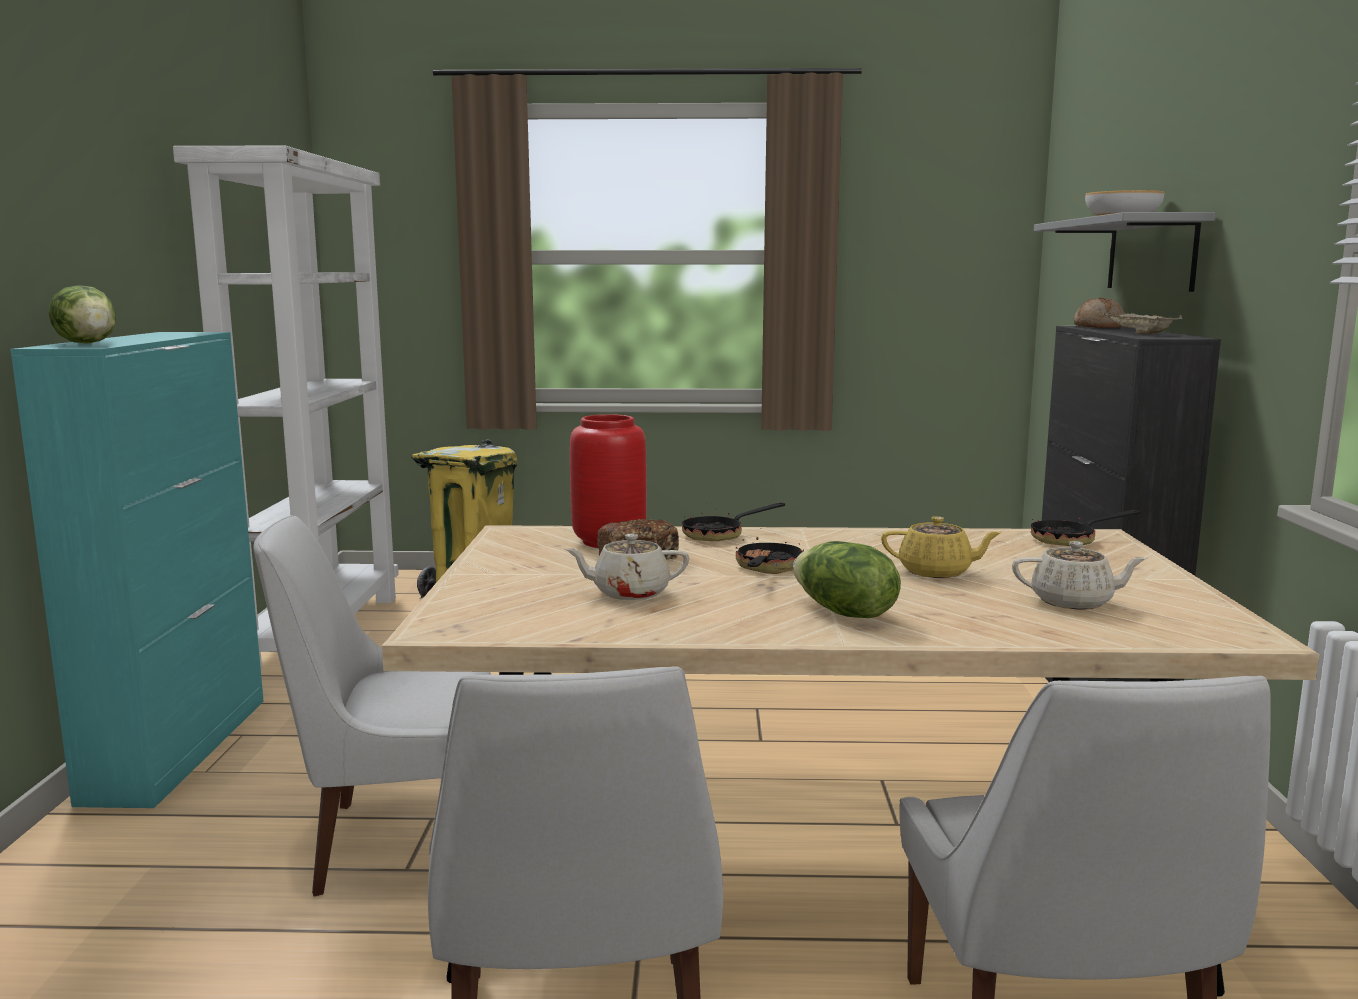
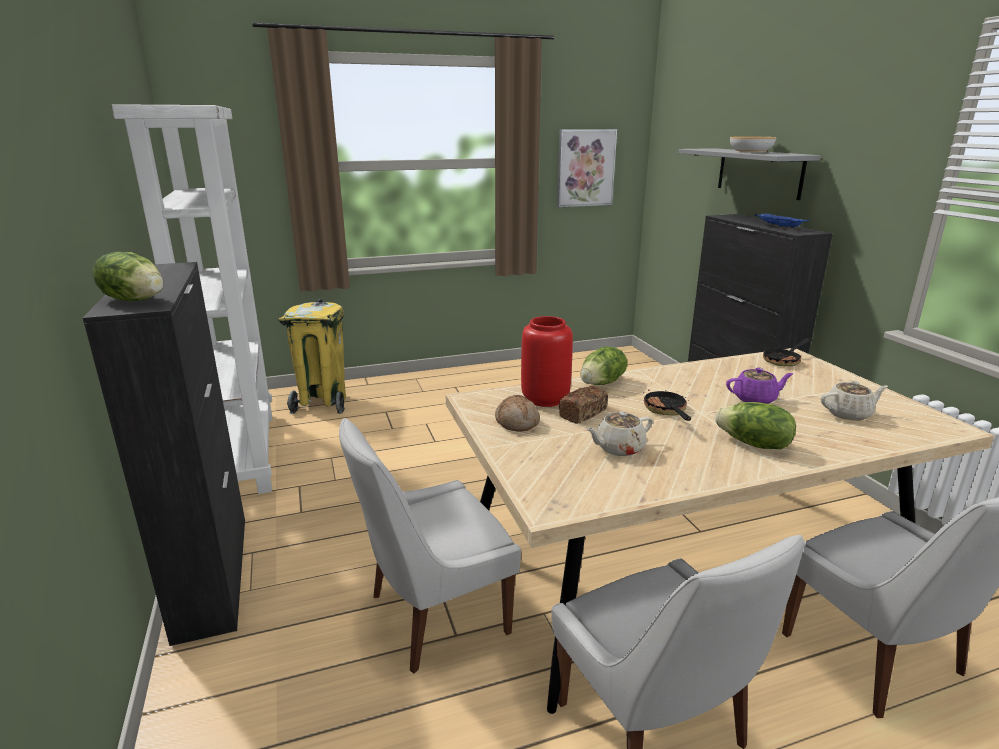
camera: 20 degrees left, 10 degrees up
(179, 748) = (213, 574): turquoise cabinet -> black cabinet
(721, 535) = (602, 383): frying pan -> lettuce
(924, 268) = (585, 168): none -> picture
(937, 572) = (755, 399): yellow teapot -> purple teapot
(1098, 326) = (733, 217): bread -> bread (517, 422)
(1137, 333) = (778, 227): beige tray -> blue tray

